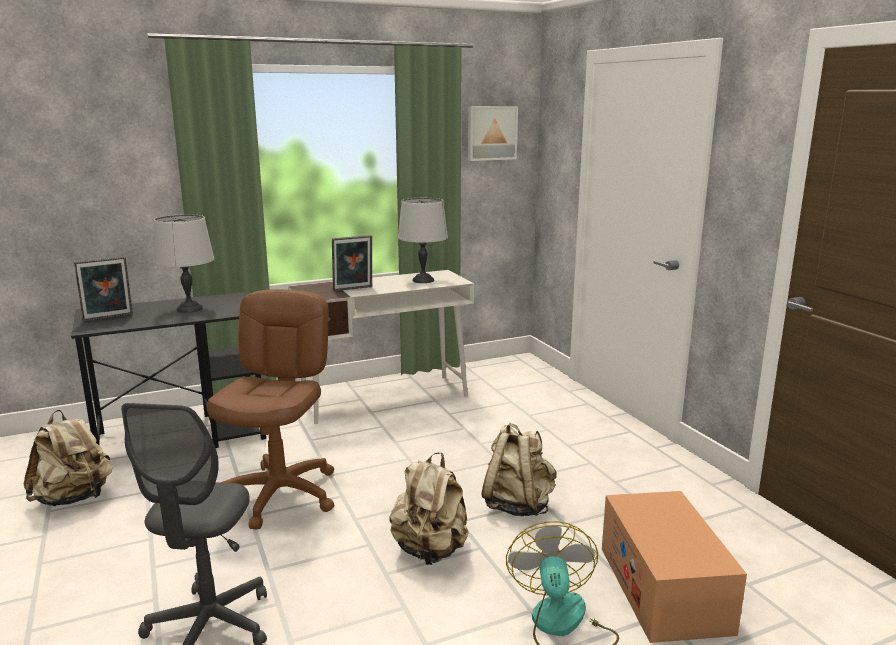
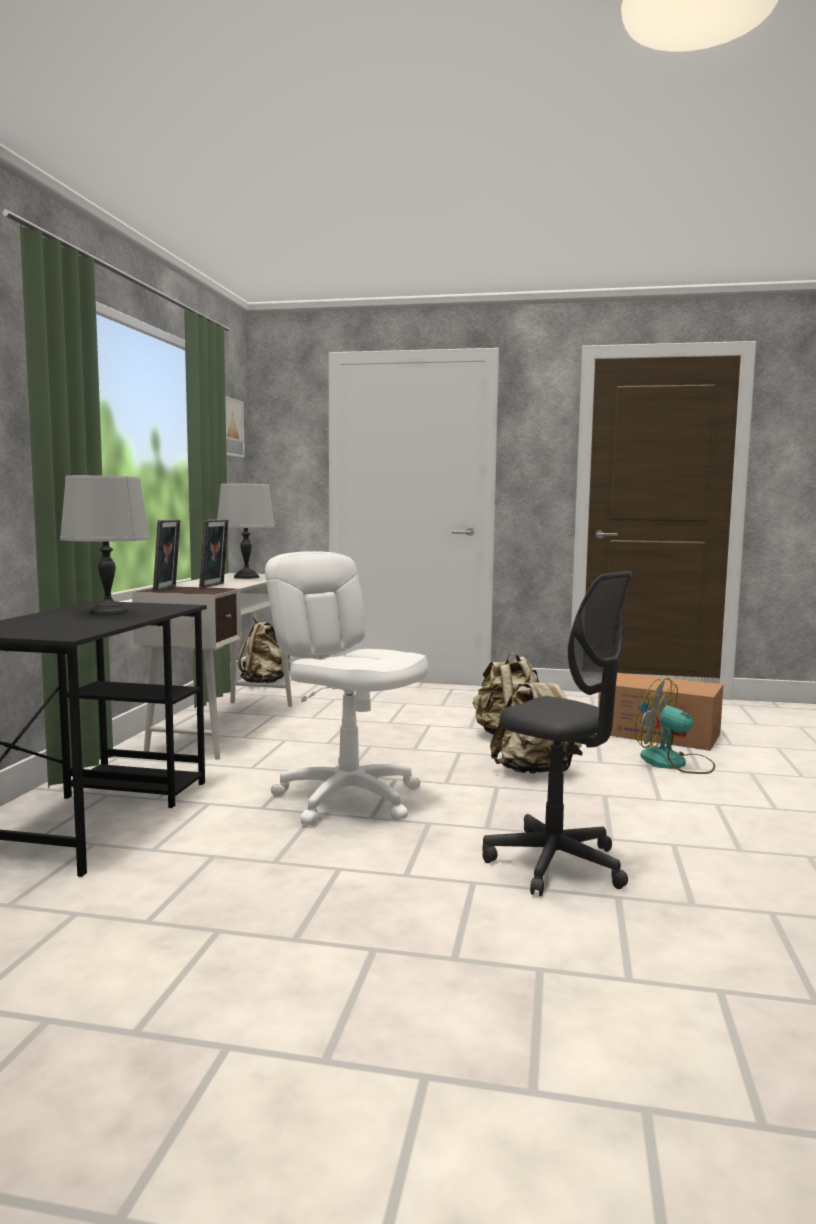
camera: 55 degrees left, 10 degrees down
(74, 498) = (143, 900): beige backpack -> beige backpack (264, 683)
(108, 318) = (39, 629): picture frame -> picture frame (168, 589)
(280, 494) = (348, 799): brown office chair -> white office chair

